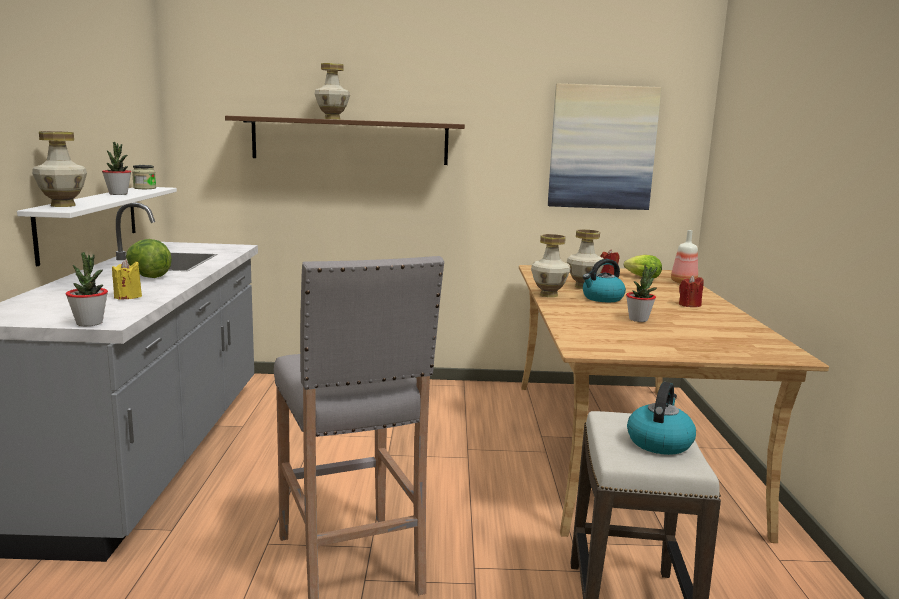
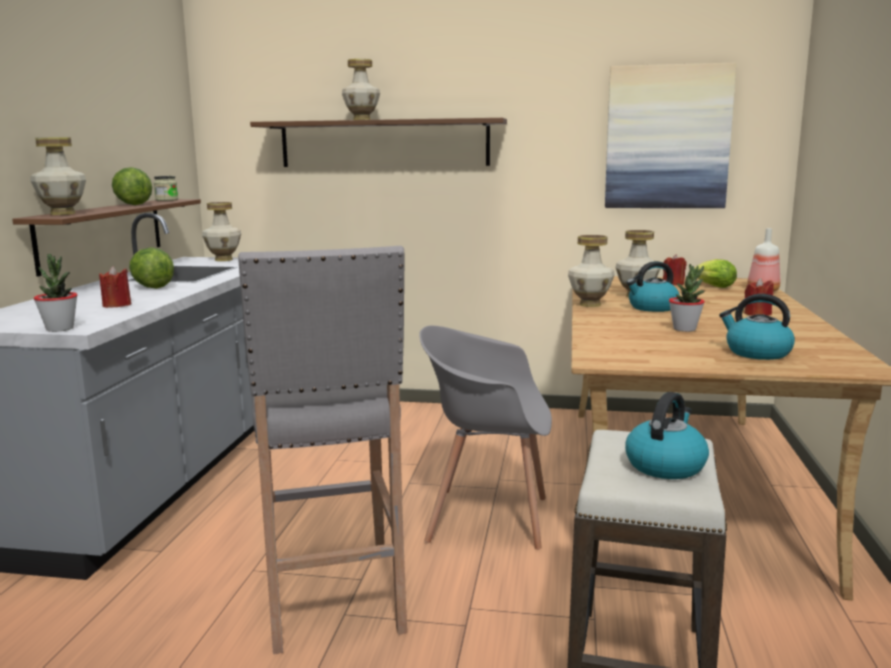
camera: 10 degrees right, 0 degrees up
(89, 222) = (102, 233): white shelf -> brown shelf
(118, 194) = (132, 204): potted plant -> lettuce
(128, 297) = (117, 305): yellow candle -> red candle
(198, 246) = (223, 260): none -> vase
(466, 486) = (486, 519): none -> grey chair
(705, 342) = (757, 353): none -> kettle

